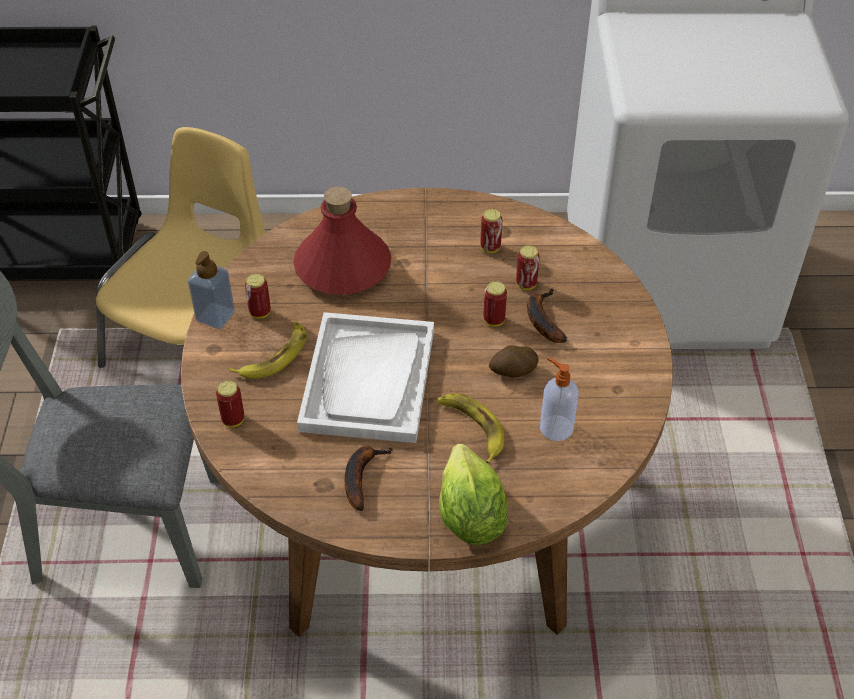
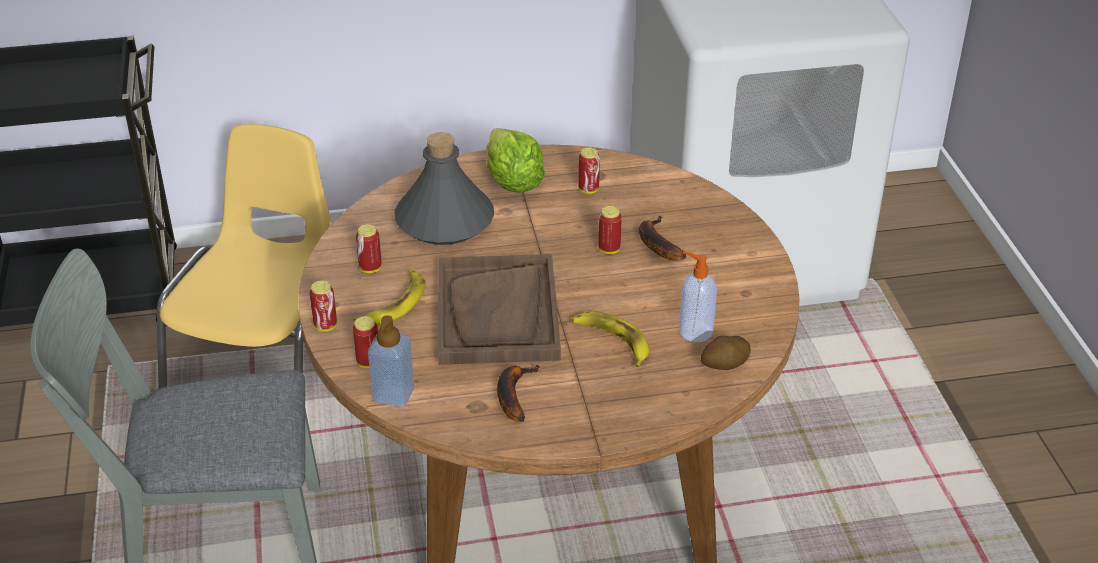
camera: 10 degrees left, 10 degrees down
(215, 316) = (325, 276): soap dispenser -> soap dispenser (393, 394)
(342, 266) = (444, 221): red bottle -> grey bottle
(368, 380) = (498, 313): white tray -> brown tray
(470, 517) = (631, 415): lettuce -> lettuce (513, 183)
(513, 371) = (640, 289): potato -> potato (724, 365)
(526, 284) = (632, 216): can -> can (325, 326)

